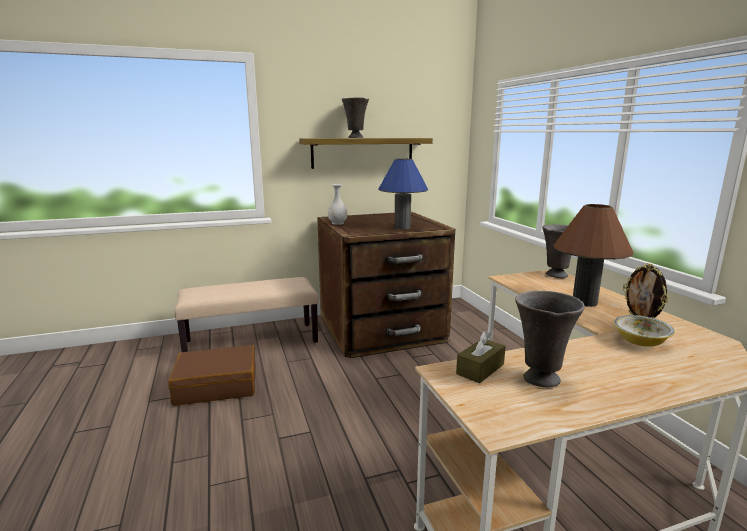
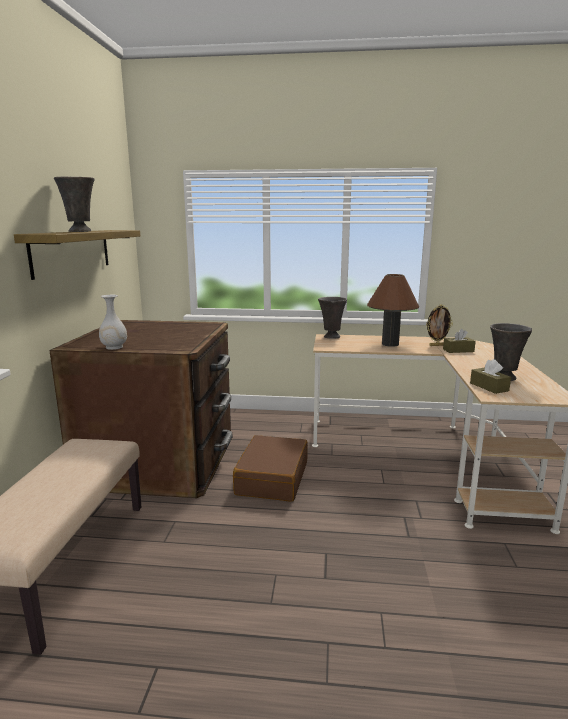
camera: 65 degrees left, 0 degrees up
(217, 385) = (163, 618): brown suitcase -> brown suitcase (271, 478)
(402, 227) = (188, 332): blue table lamp -> none
(640, 342) = (458, 350): bowl -> brown tissue box

